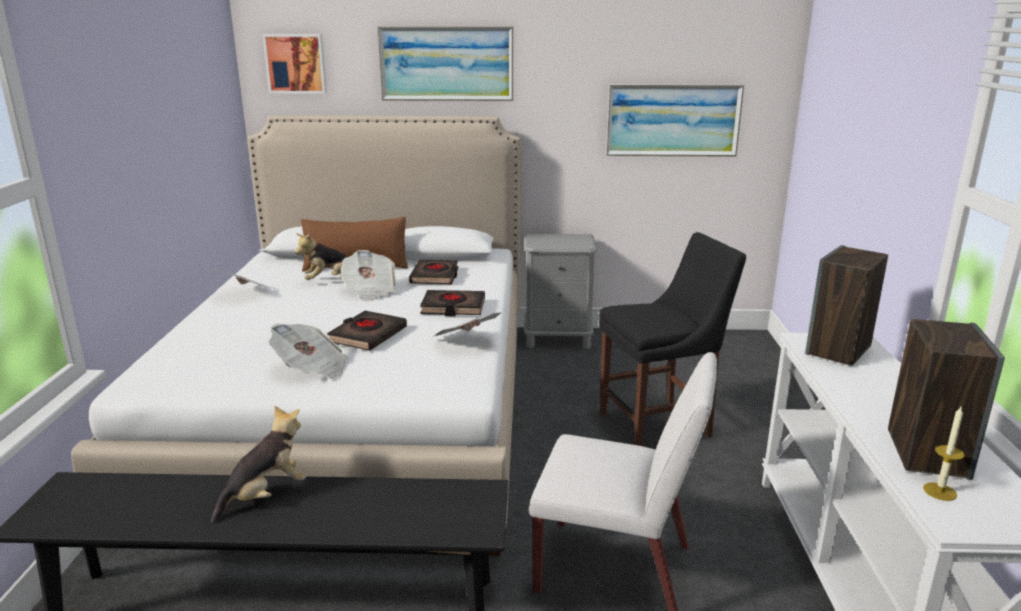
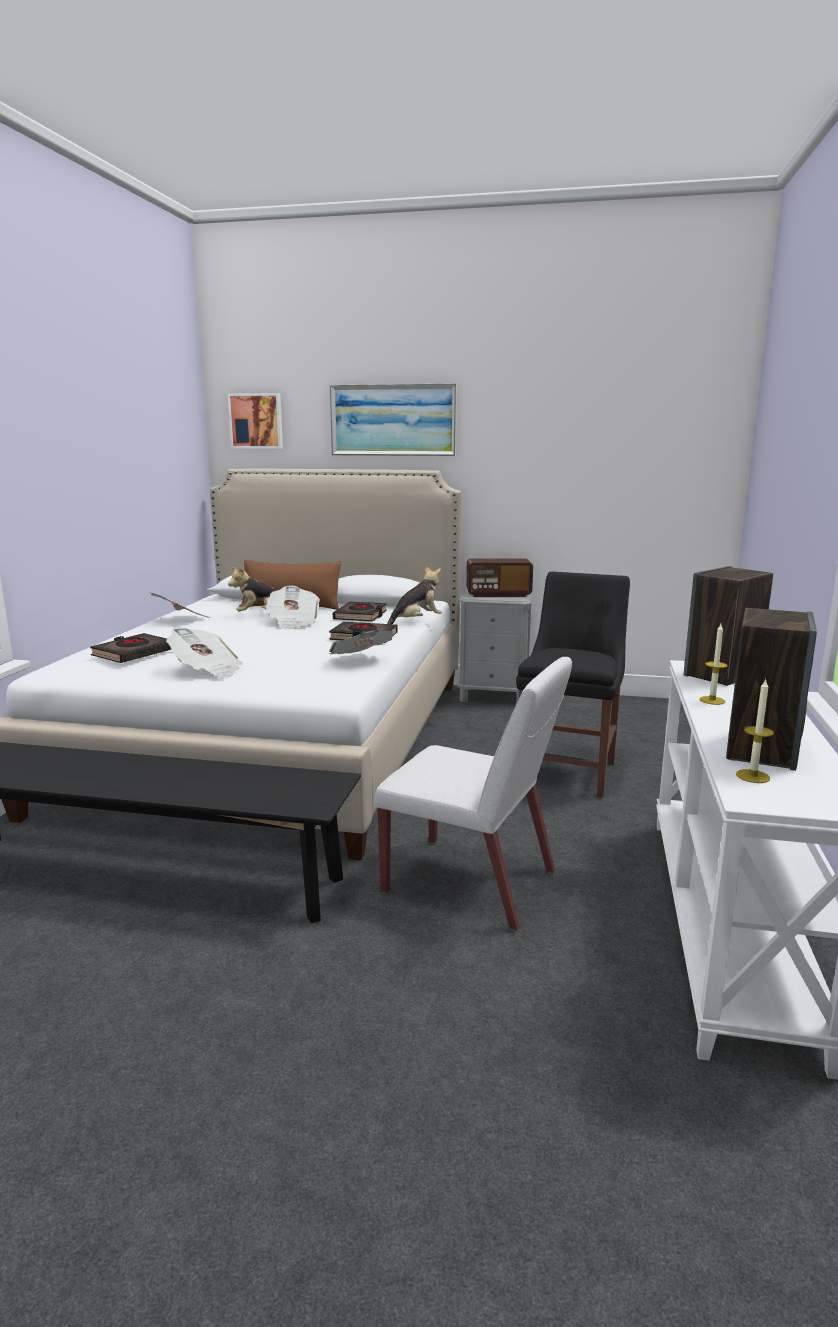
camera: 10 degrees right, 5 degrees down
(266, 495) = (135, 767): plush toy -> plush toy (416, 621)
(367, 335) = (271, 652): black book -> black book (133, 653)
(561, 240) = (498, 594): none -> radio
(660, 424) = (569, 771): black chair -> black chair turned 60 degrees counterclockwise
(672, 120) = (615, 476): picture -> none
(848, 387) = (712, 700): none -> candle

